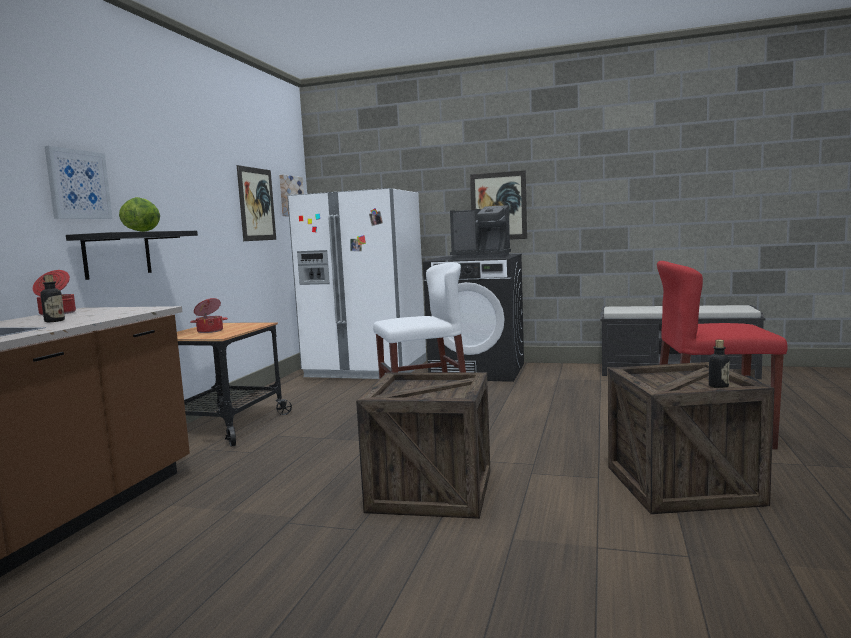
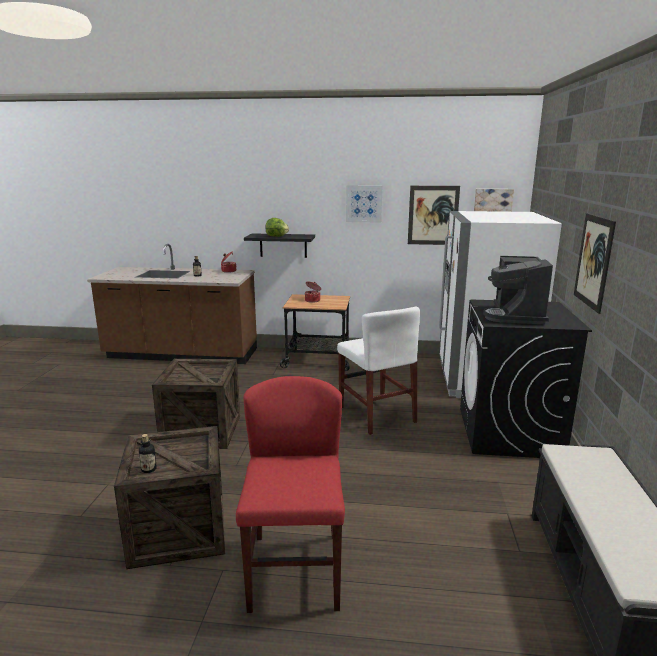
camera: 80 degrees right, 10 degrees up
(78, 184) = (261, 208): picture -> picture (364, 203)

